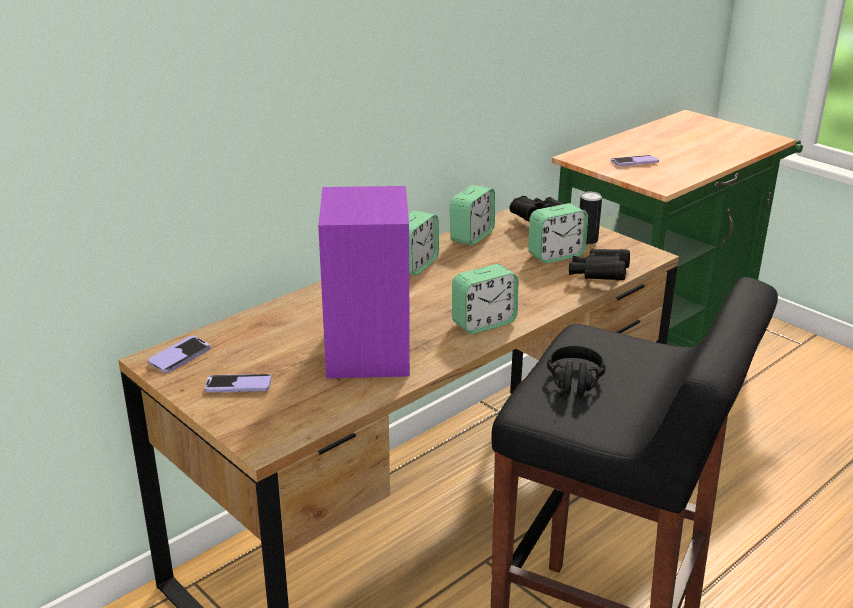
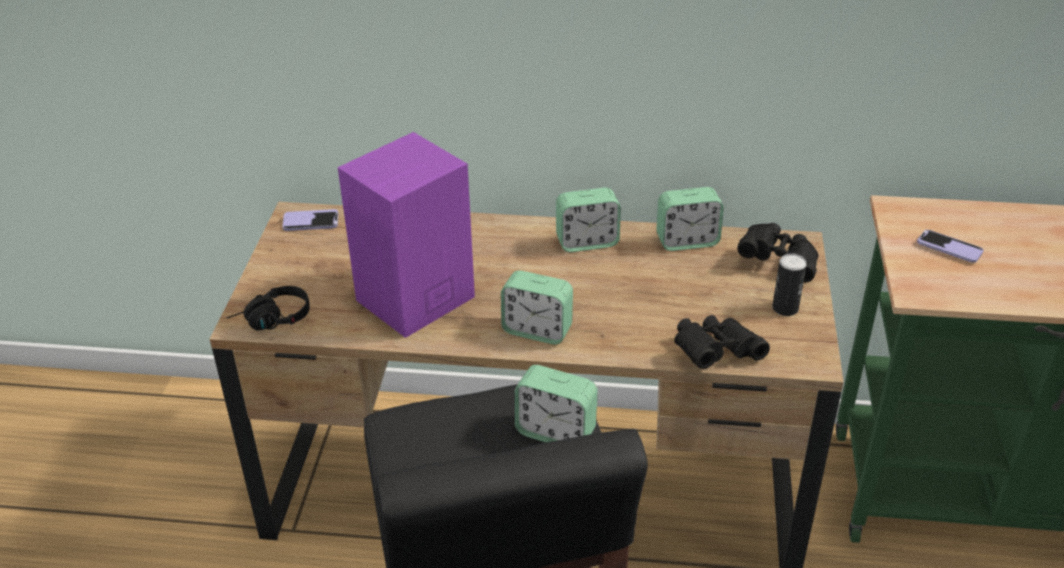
camera: 50 degrees right, 10 degrees up
(238, 385) = (302, 268): phone -> none
(556, 255) = (723, 305): alarm clock -> alarm clock (555, 432)
(574, 387) = (457, 430): black headphones -> black headphones (271, 321)

